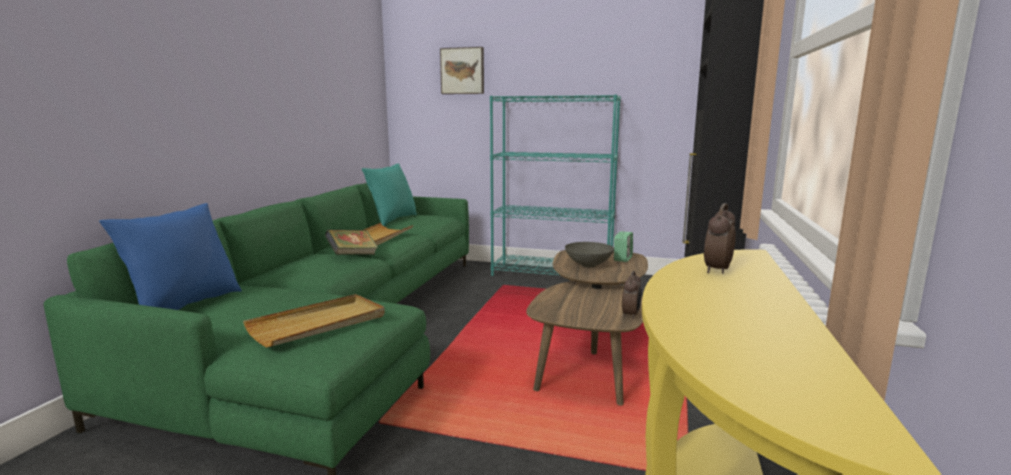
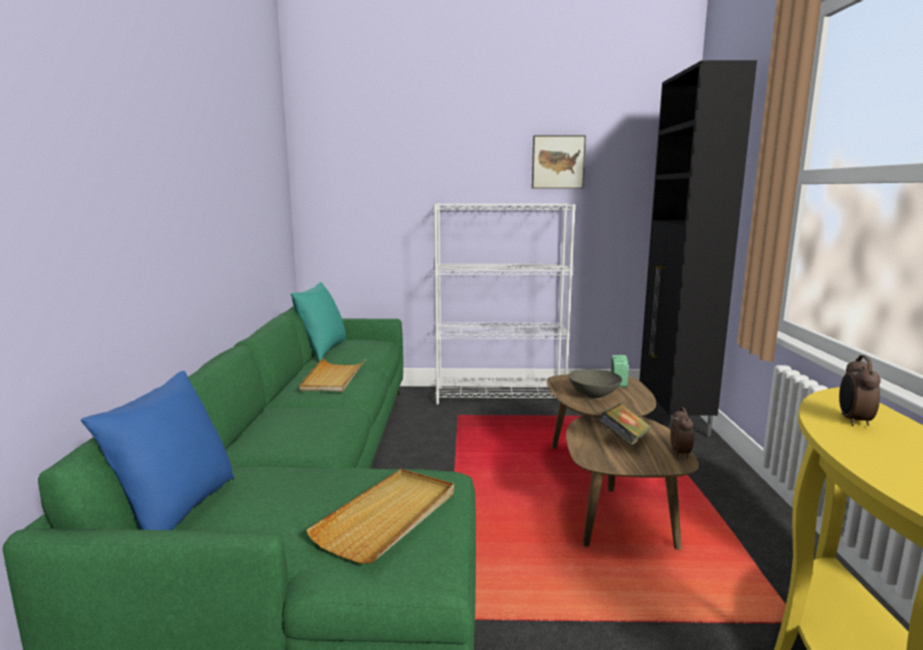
camera: 15 degrees left, 0 degrees up
(352, 256) = (327, 408): book -> book (624, 441)
(463, 71) = (388, 173): picture -> picture (557, 162)
(552, 274) = (500, 395): turquoise bookcase -> white bookcase

